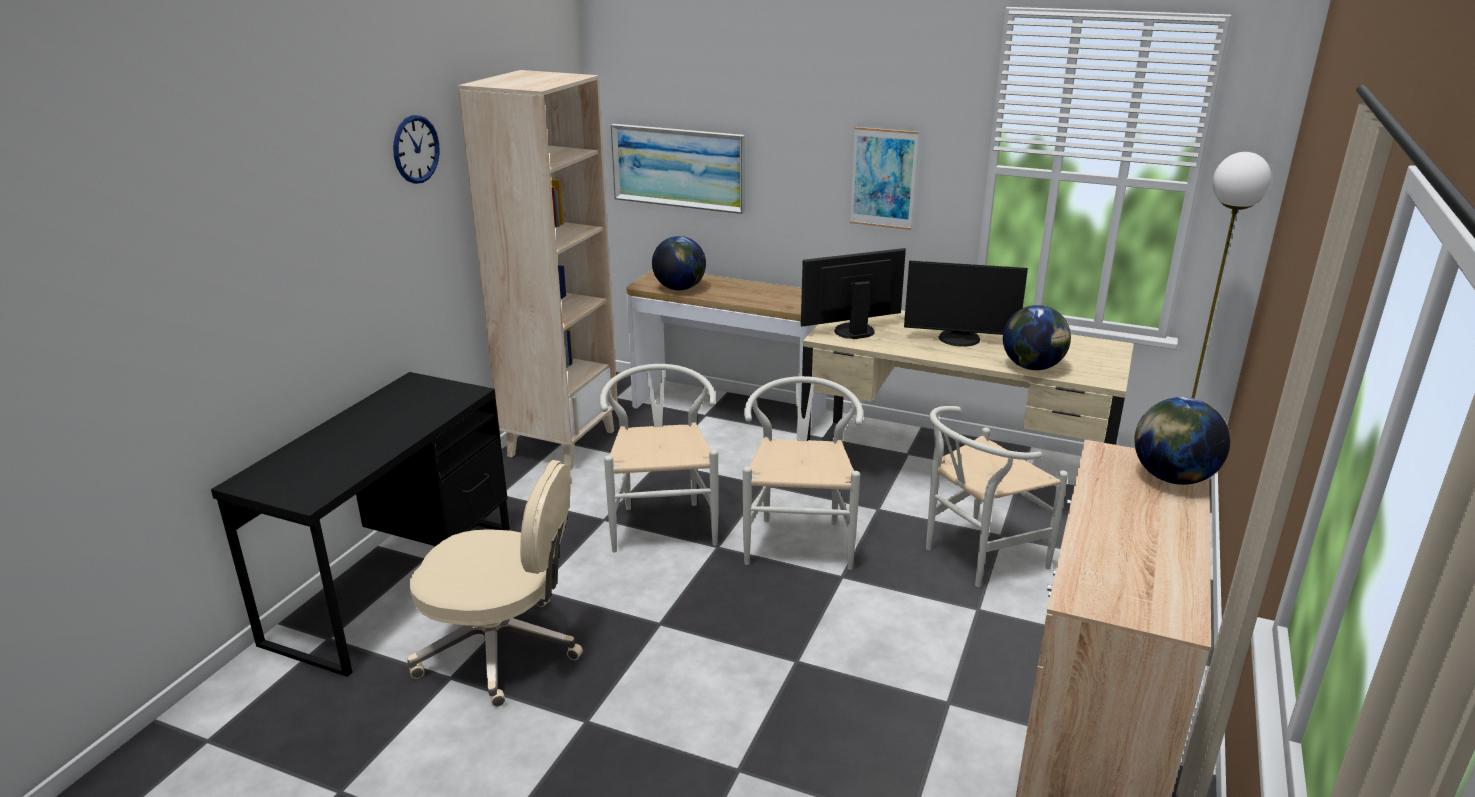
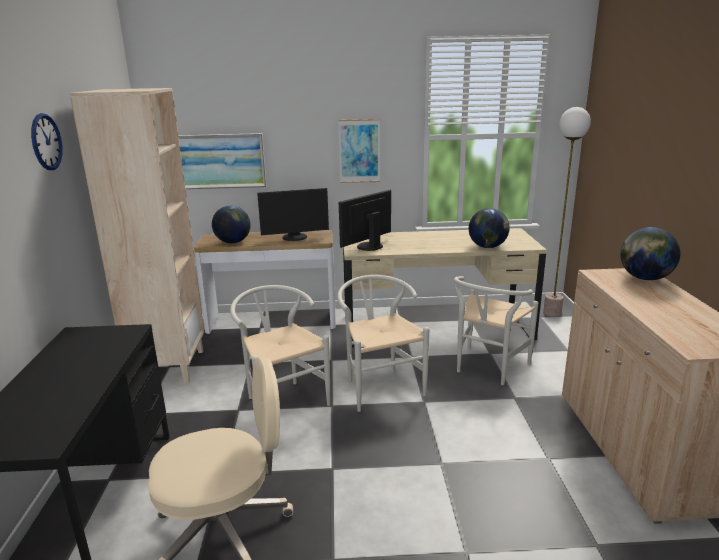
camera: 25 degrees left, 5 degrees down
(959, 339) = (433, 241): monitor -> monitor (295, 238)

